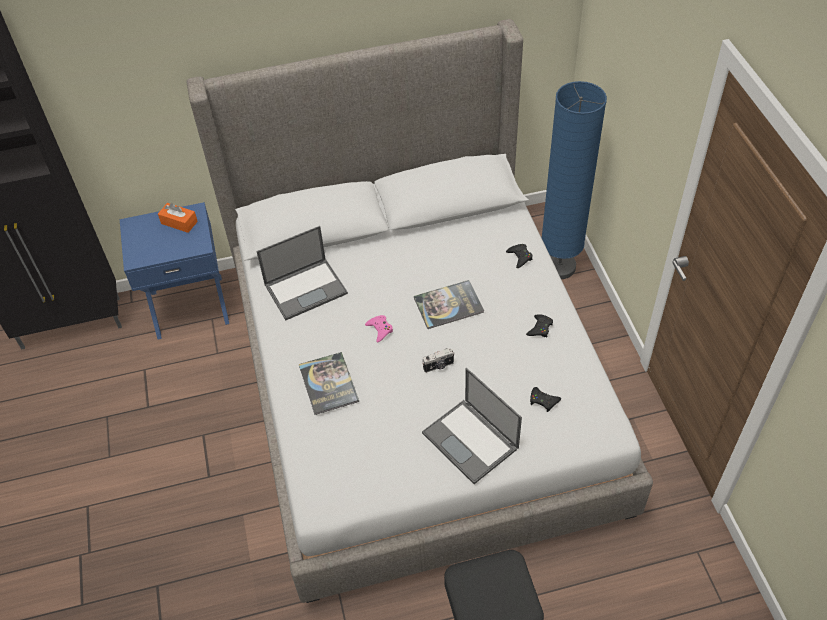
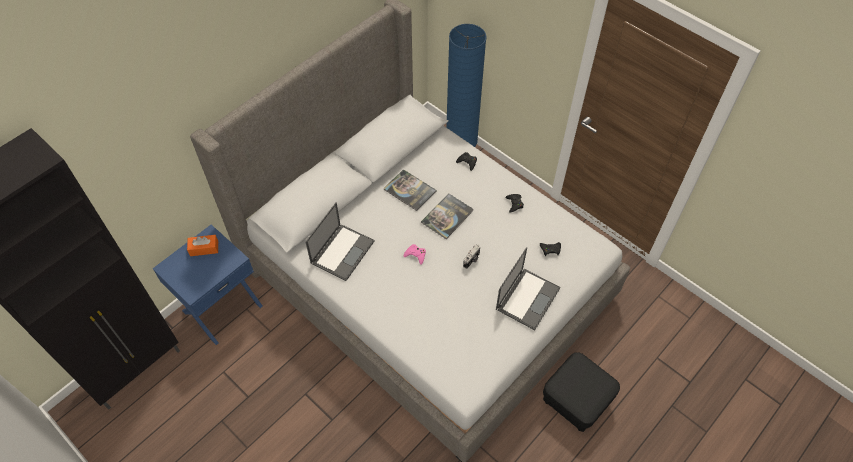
camera: 35 degrees left, 5 degrees up
(328, 384) = (411, 309): book -> book (410, 190)
(471, 441) = (528, 298): laptop -> laptop turned 75 degrees counterclockwise

